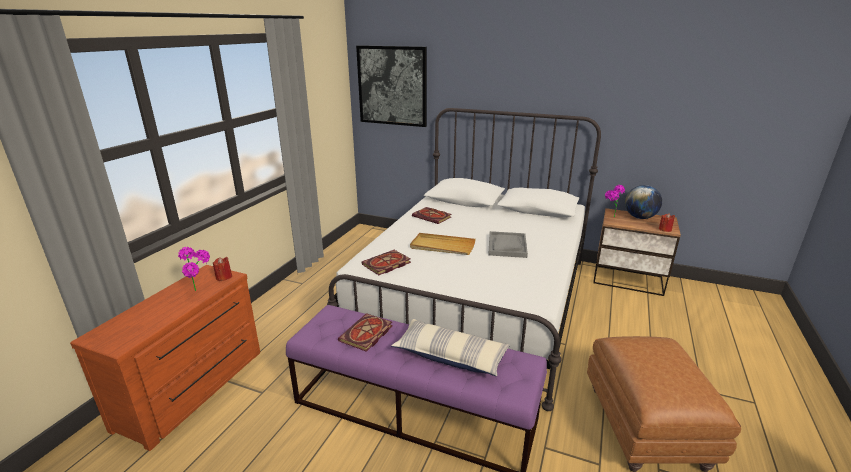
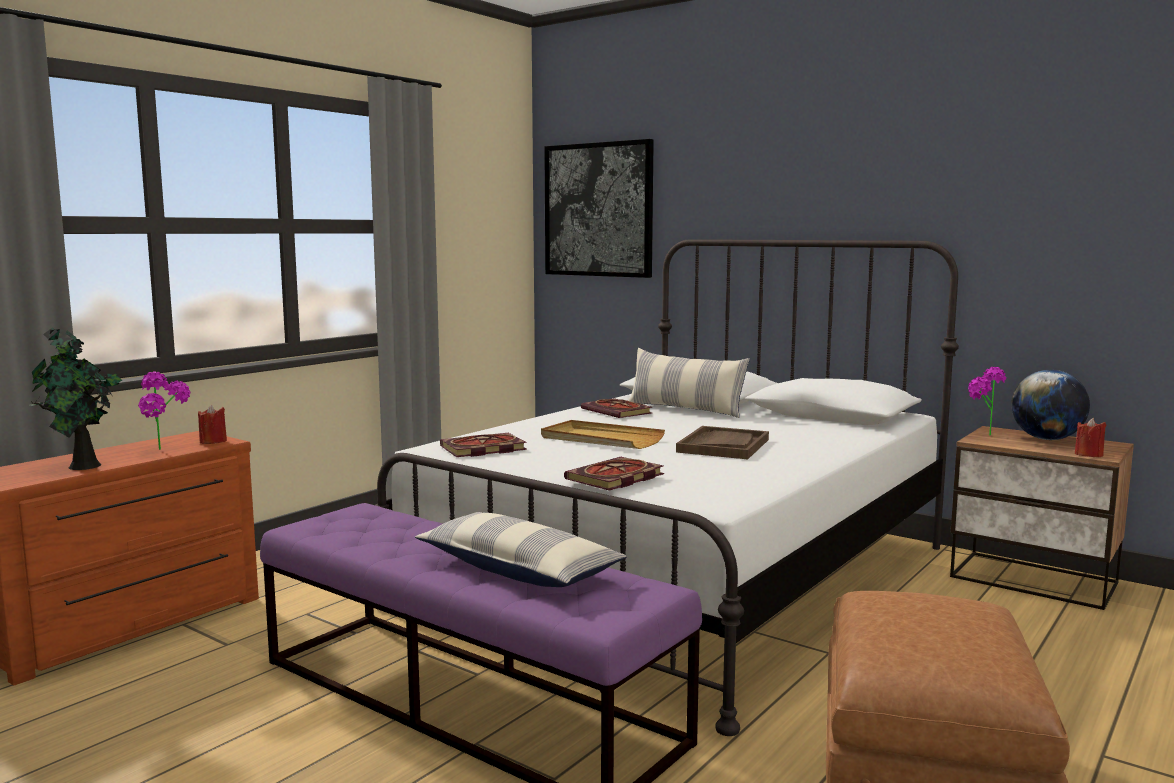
camera: 15 degrees right, 15 degrees down
(158, 318) = (82, 467): none -> potted plant
(366, 334) = (396, 535): book -> book (614, 478)
(465, 211) = (685, 410): none -> pillow
(507, 246) = (723, 446): grey tray -> brown tray

